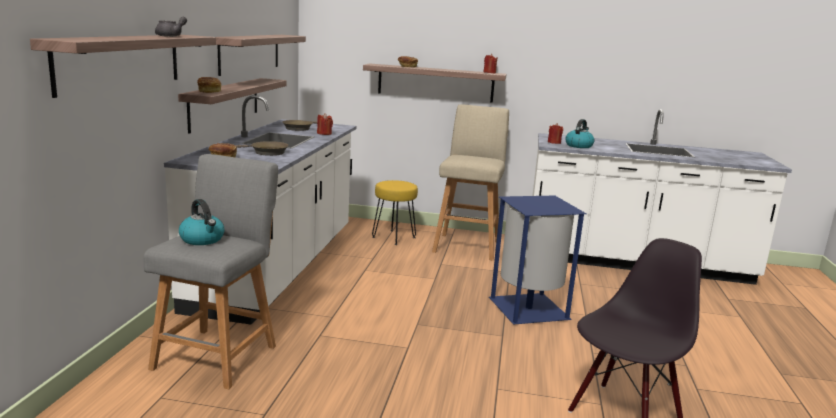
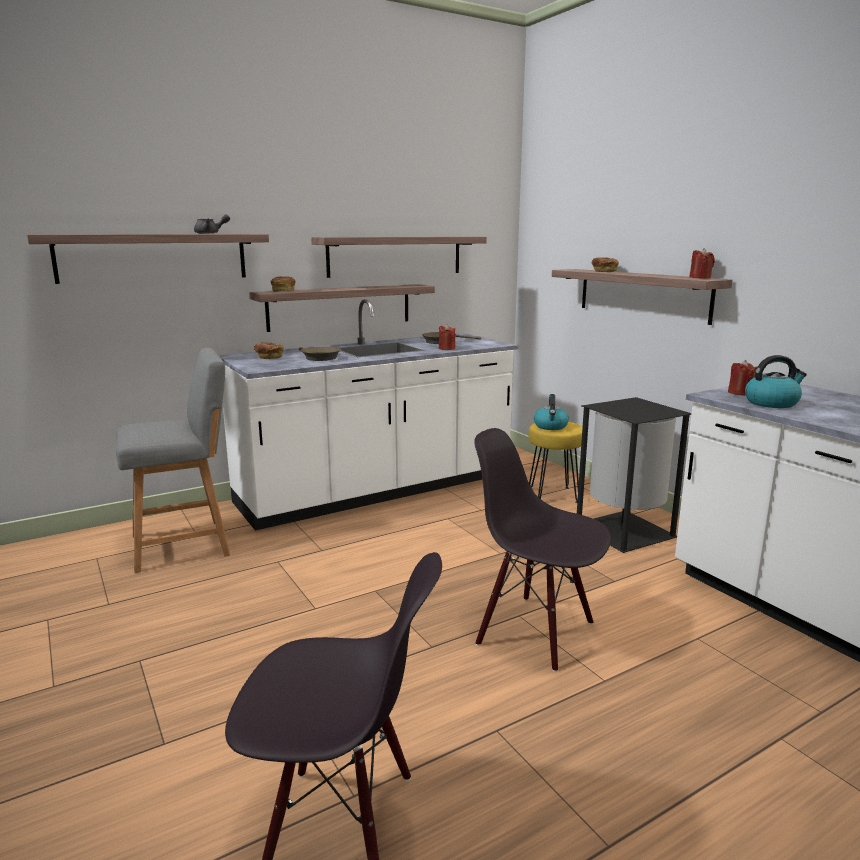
camera: 50 degrees right, 0 degrees up
(202, 239) = (156, 426): kettle -> kettle (551, 426)
(467, 246) = (626, 531): beige stool -> black trash can
(527, 308) = (536, 632): blue trash can -> black chair

